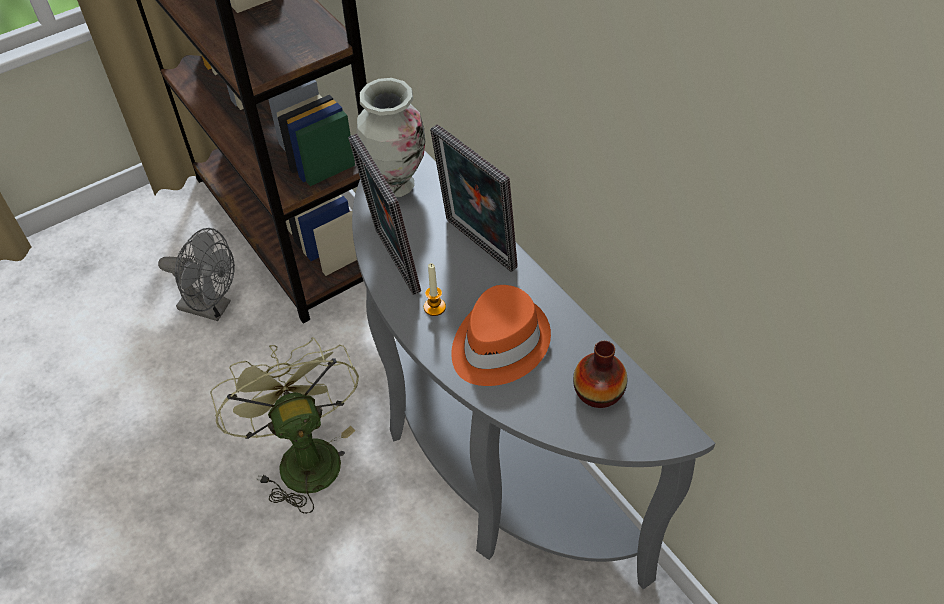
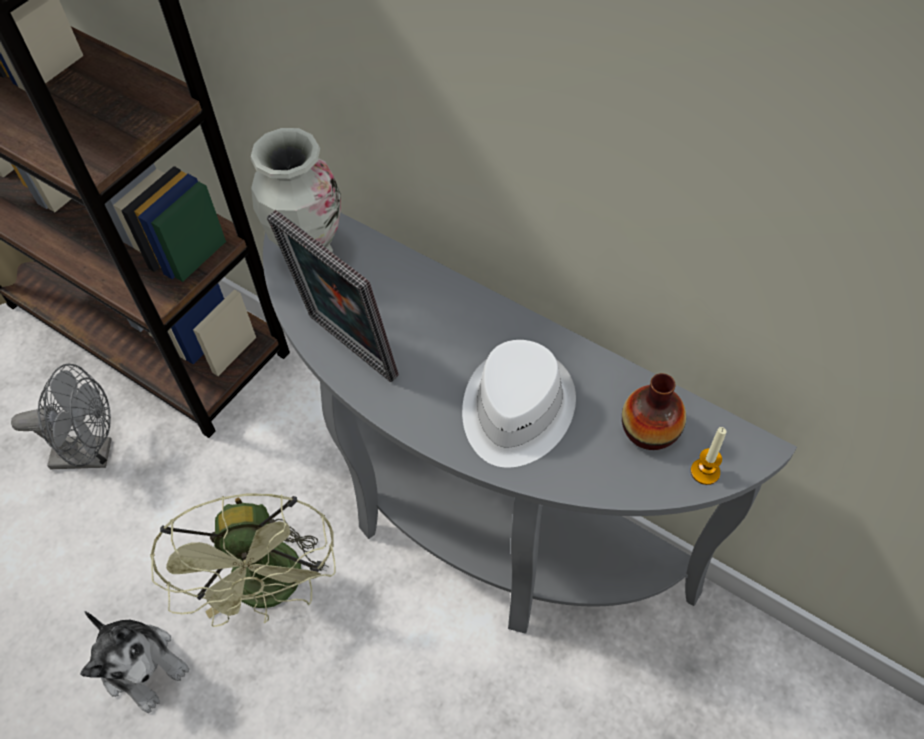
camera: 20 degrees left, 5 degrees up
(184, 476) = (142, 664): none -> plush toy
(303, 455) = (272, 590): green fan -> green fan turned 150 degrees counterclockwise
(434, 307) = (423, 389): candle -> candle (705, 472)
(476, 246) = (437, 302): picture frame -> none
(498, 344) = (515, 410): orange hat -> white hat

